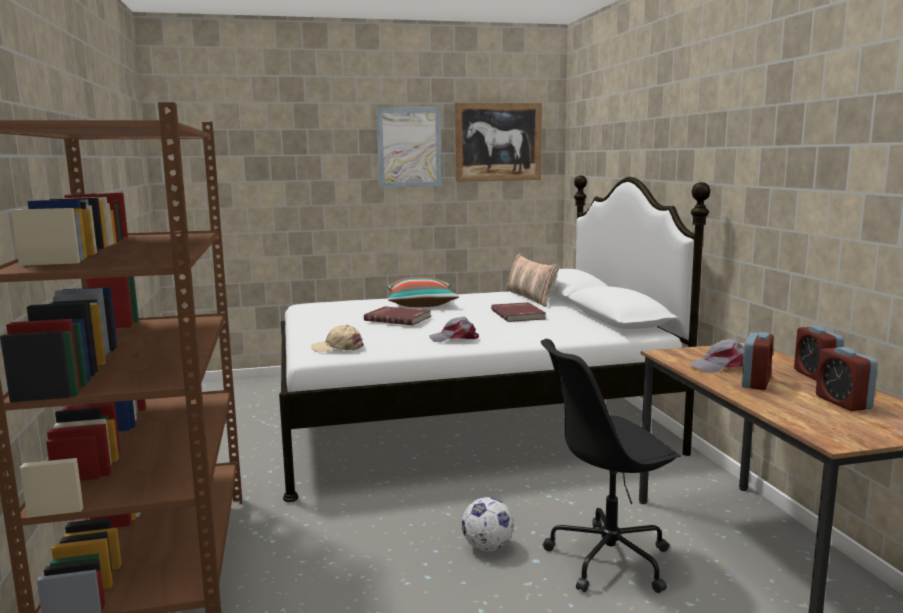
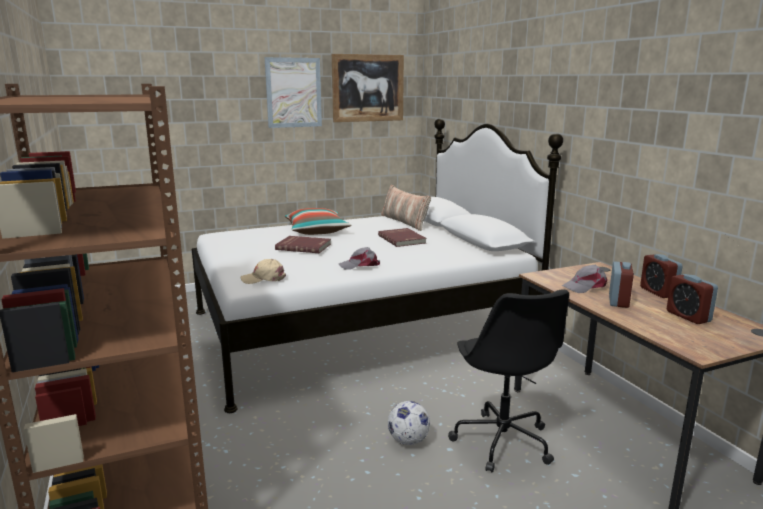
camera: 10 degrees left, 5 degrees up
(606, 560) = (503, 444): black office chair -> black office chair turned 75 degrees counterclockwise

